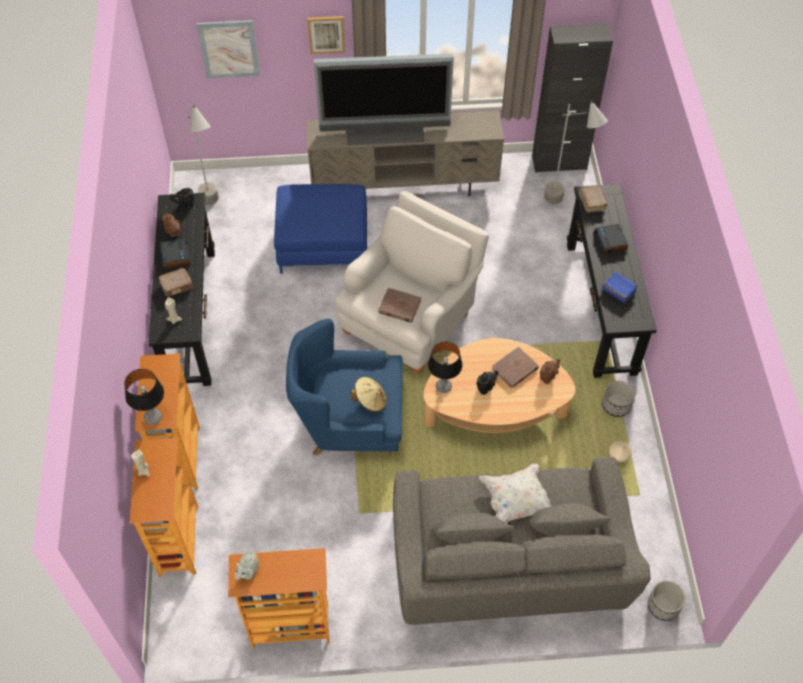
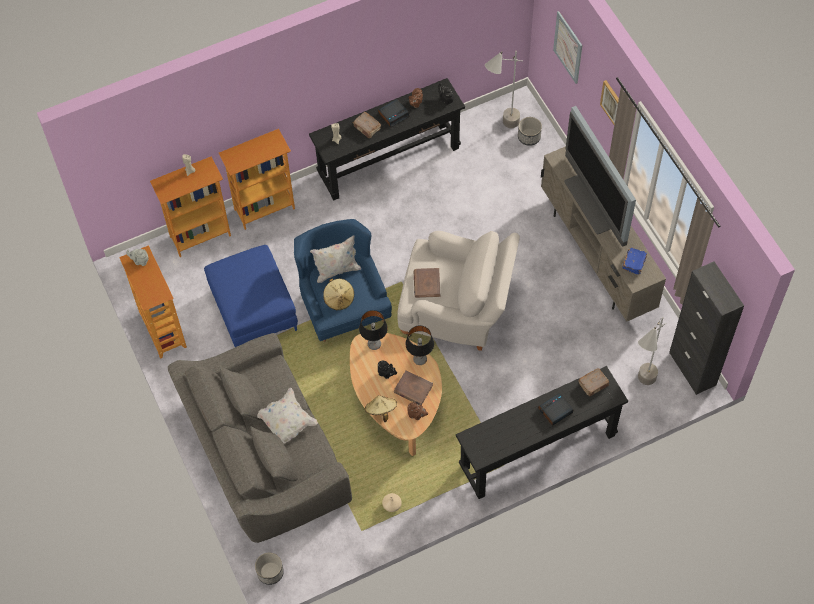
camera: 70 degrees right, 5 degrees up
(153, 418) = (232, 158): table lamp -> table lamp (420, 359)
(324, 245) = (502, 221): blue ottoman -> blue ottoman (254, 310)
(331, 391) = (336, 270): none -> white pillow
(530, 407) = (381, 411): none -> beige hat
(616, 406) = (439, 491): planter -> planter (529, 137)
(618, 290) = (504, 431): blue book -> blue book (634, 263)

